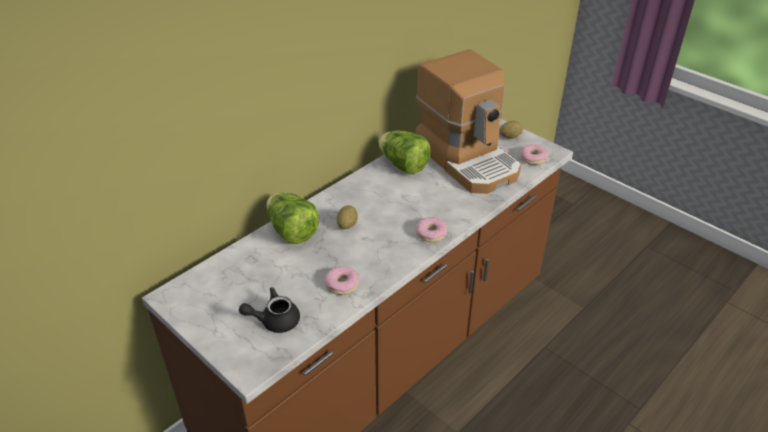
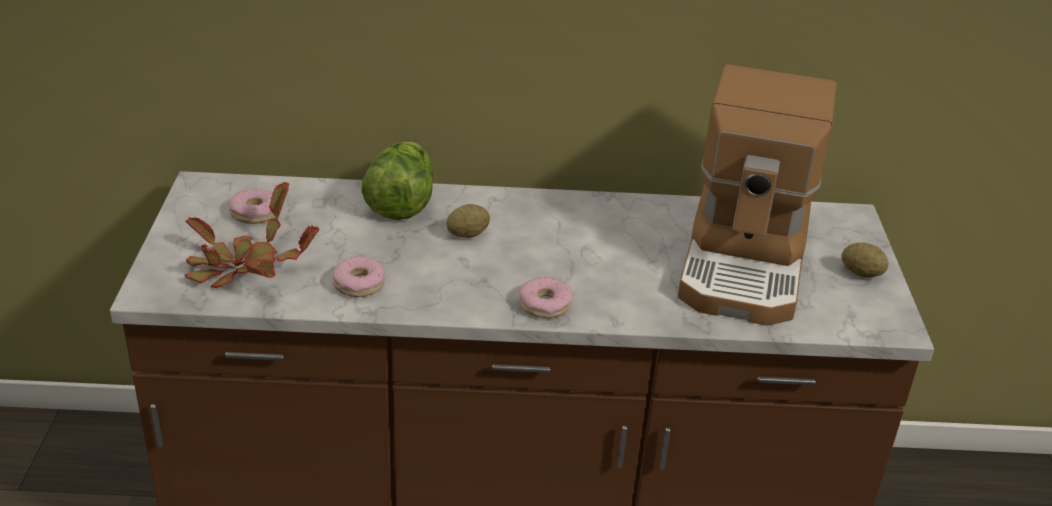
camera: 45 degrees right, 5 degrees down
(274, 320) = (242, 268): black teapot -> potted plant
(403, 165) = (645, 218): lettuce -> none
(533, 158) = (848, 317): donut -> donut (254, 213)

